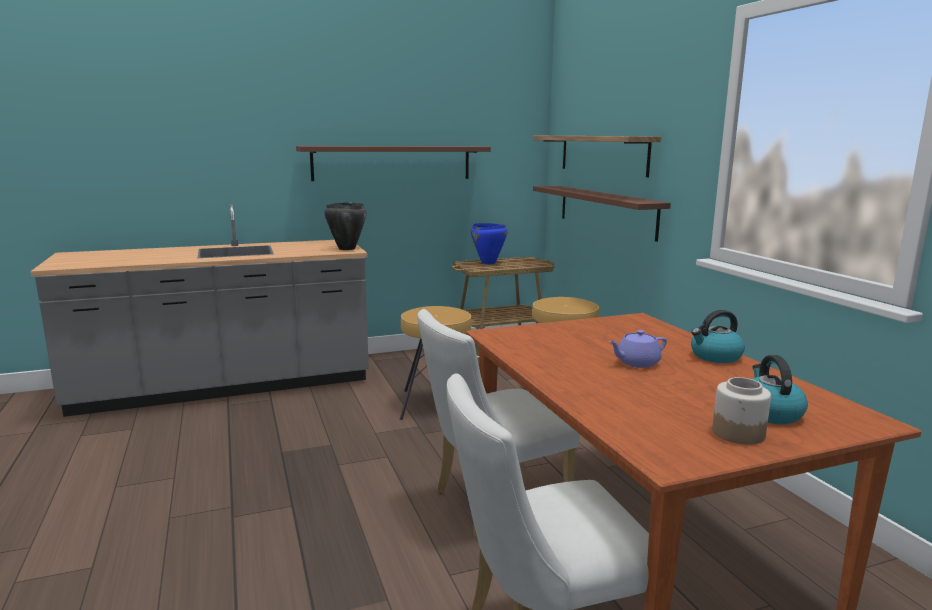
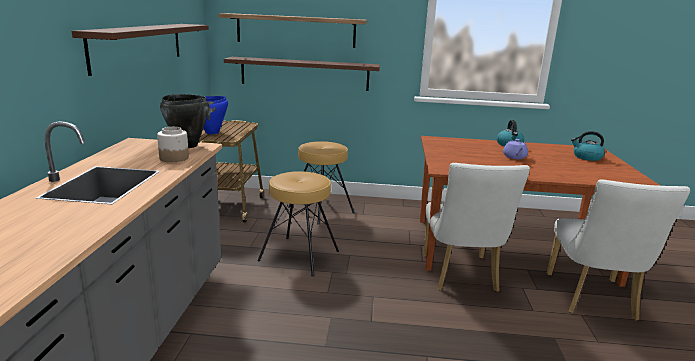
camera: 65 degrees left, 5 degrees up
(739, 433) = (610, 166): jar -> jar (174, 158)

